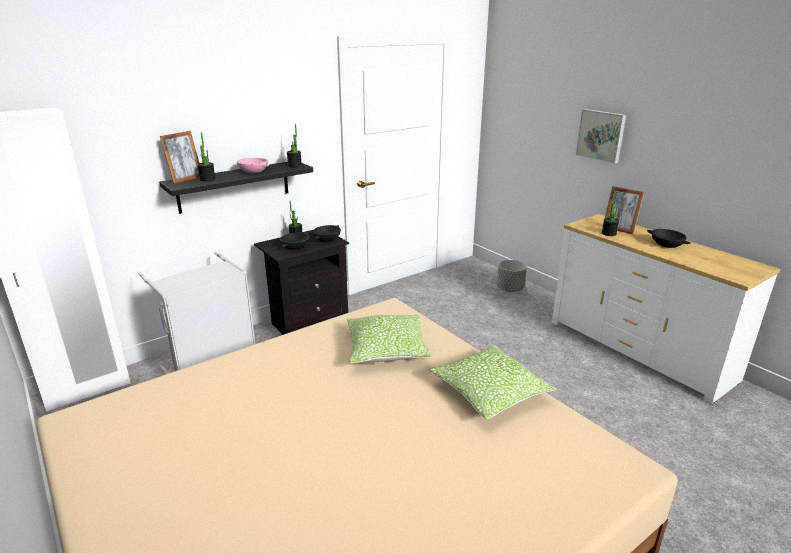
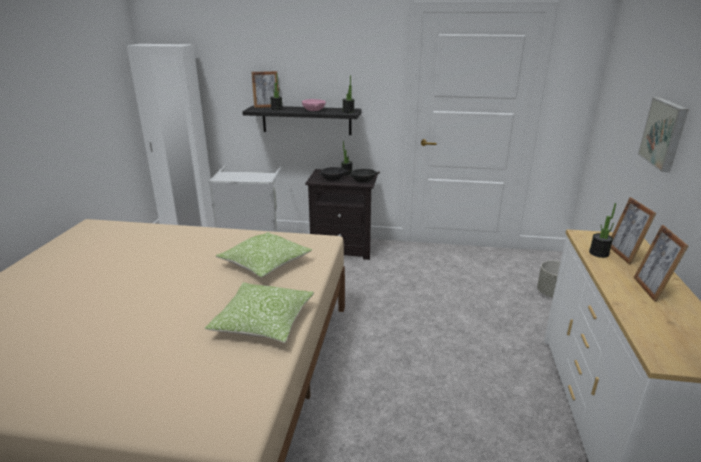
camera: 45 degrees right, 0 degrees up
(667, 244) = (650, 289): black bowl -> picture frame

